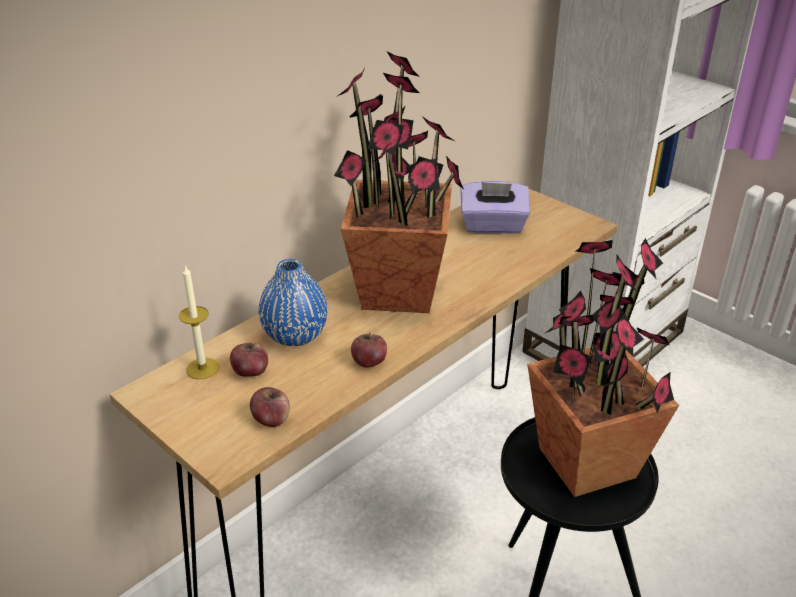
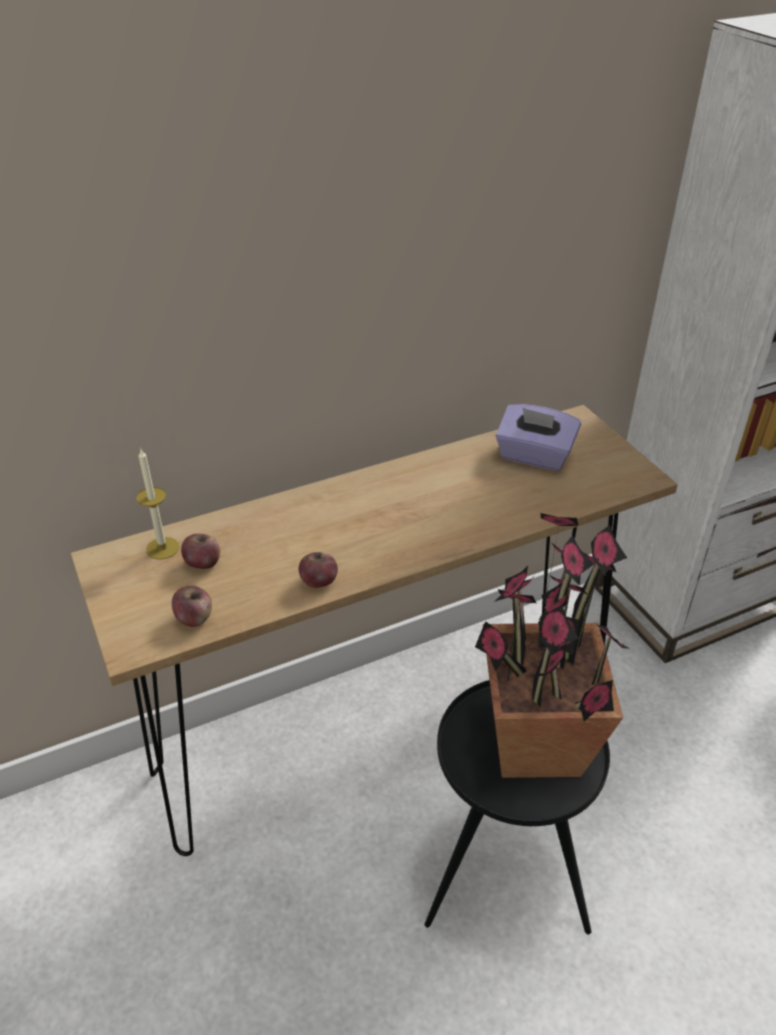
camera: 20 degrees right, 5 degrees up
(295, 335) = (265, 534): blue vase -> none
(399, 293) = (391, 511): potted plant -> none

